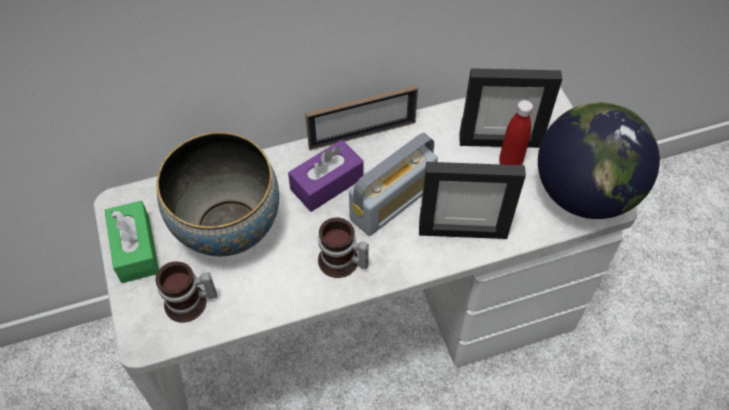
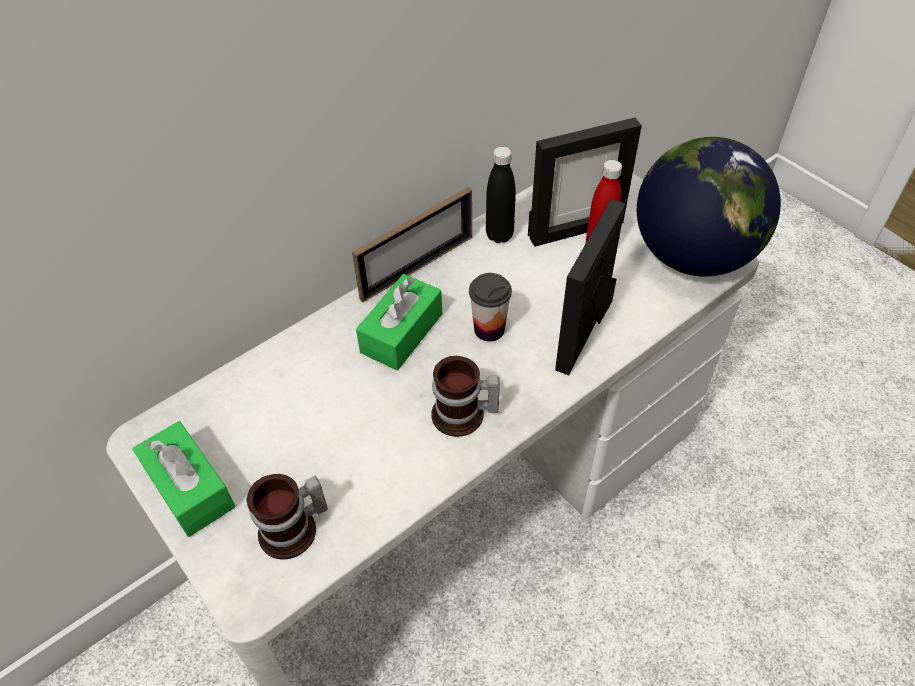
camera: 20 degrees left, 5 degrees down
(228, 228) = (303, 422): bowl -> none
(327, 183) = (401, 333): purple tissue box -> green tissue box
(392, 202) = (489, 329): radio -> cup
(437, 127) = (499, 235): none -> black bottle
(462, 230) = (584, 334): picture frame -> picture frame turned 135 degrees clockwise

